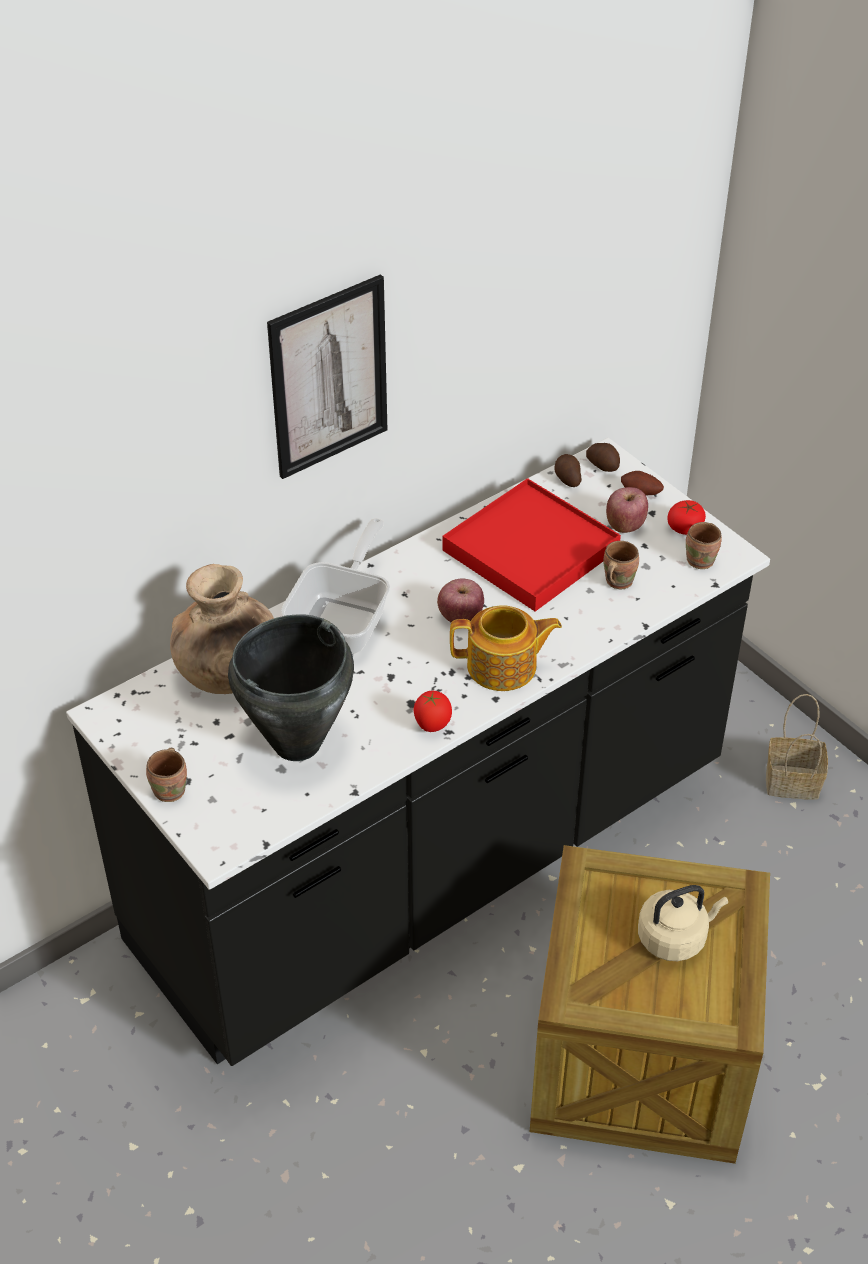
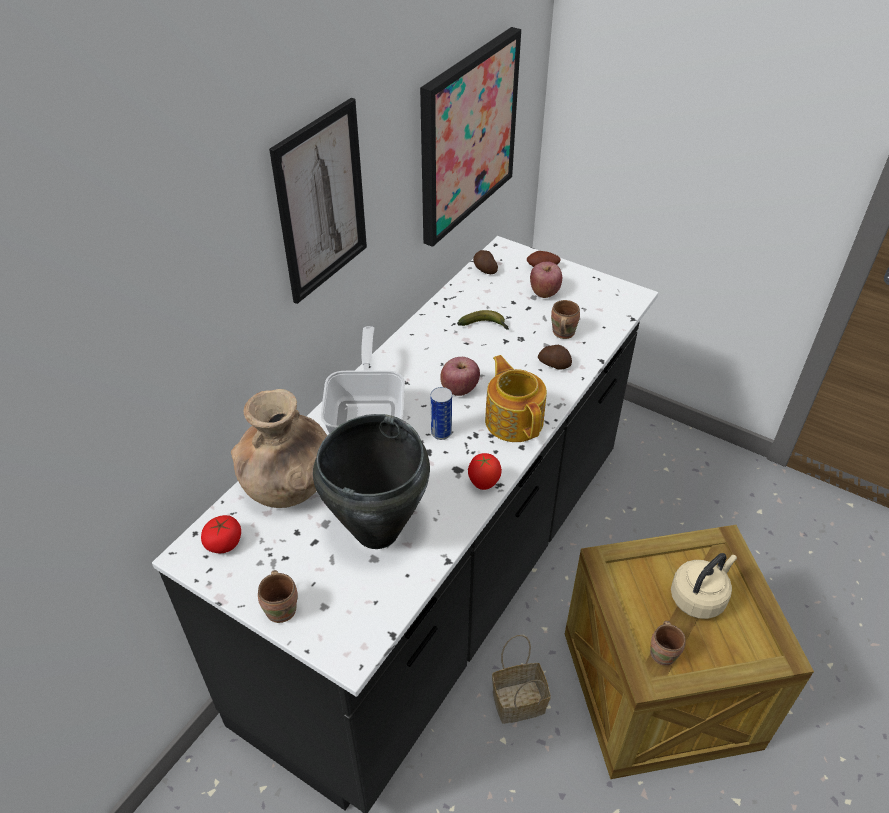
camera: 20 degrees left, 0 degrees up
(415, 660) = (441, 433): none -> can
(503, 667) = (514, 420): teapot -> teapot turned 90 degrees counterclockwise
(530, 550) = (485, 326): red tray -> banana
(561, 316) = (466, 136): none -> picture
(603, 465) = (504, 254): potato -> potato (554, 364)
(685, 527) = (587, 284): tomato -> tomato (224, 543)
(702, 560) = (613, 304): brown mug -> brown mug (664, 653)
(790, 783) = (656, 455): basket -> basket (517, 703)

